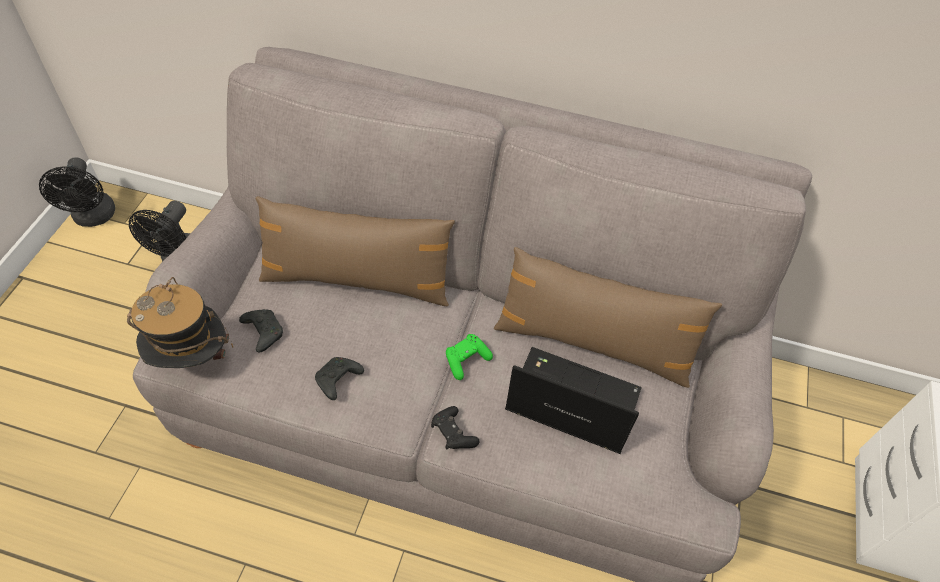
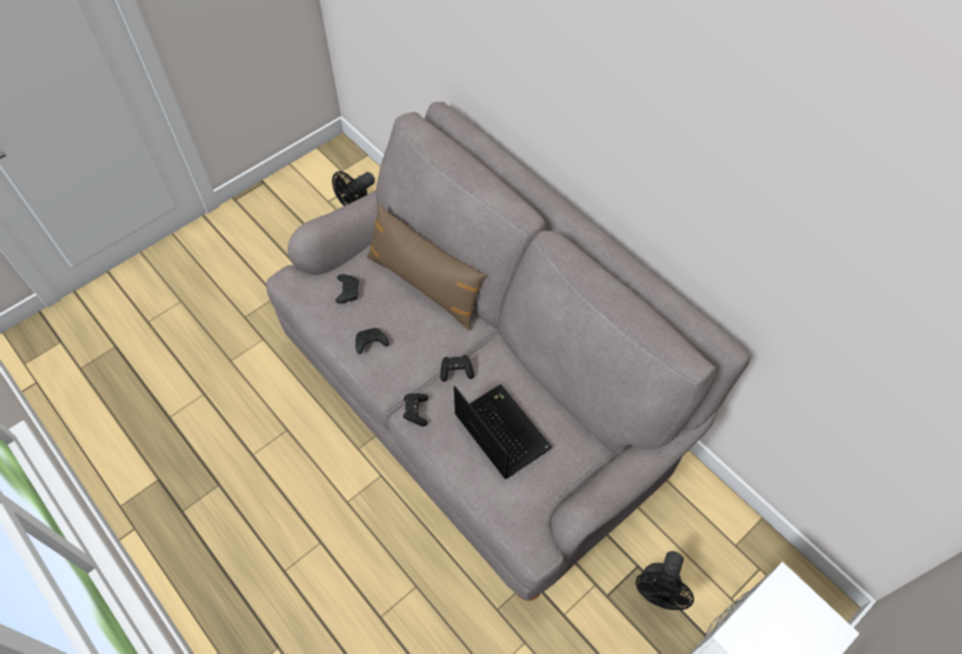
camera: 35 degrees right, 5 degrees up
(93, 218) = (325, 159): black fan -> black fan (657, 593)
(192, 360) = (299, 289): hat -> none
(466, 360) = (456, 371): green game controller -> black game controller
(593, 344) = (546, 403): brown pillow -> none

